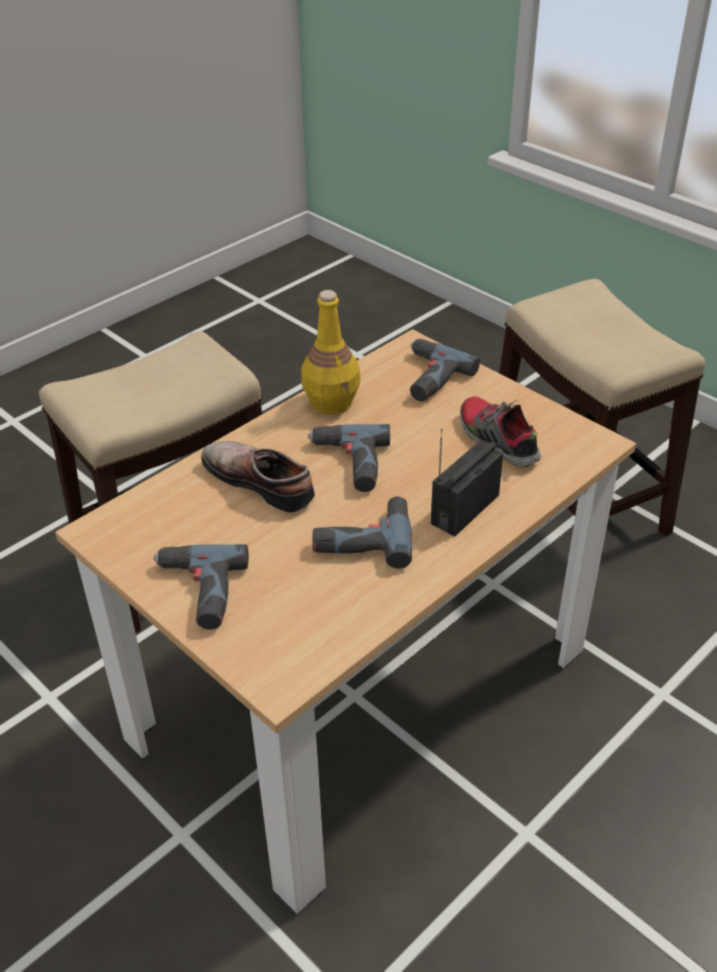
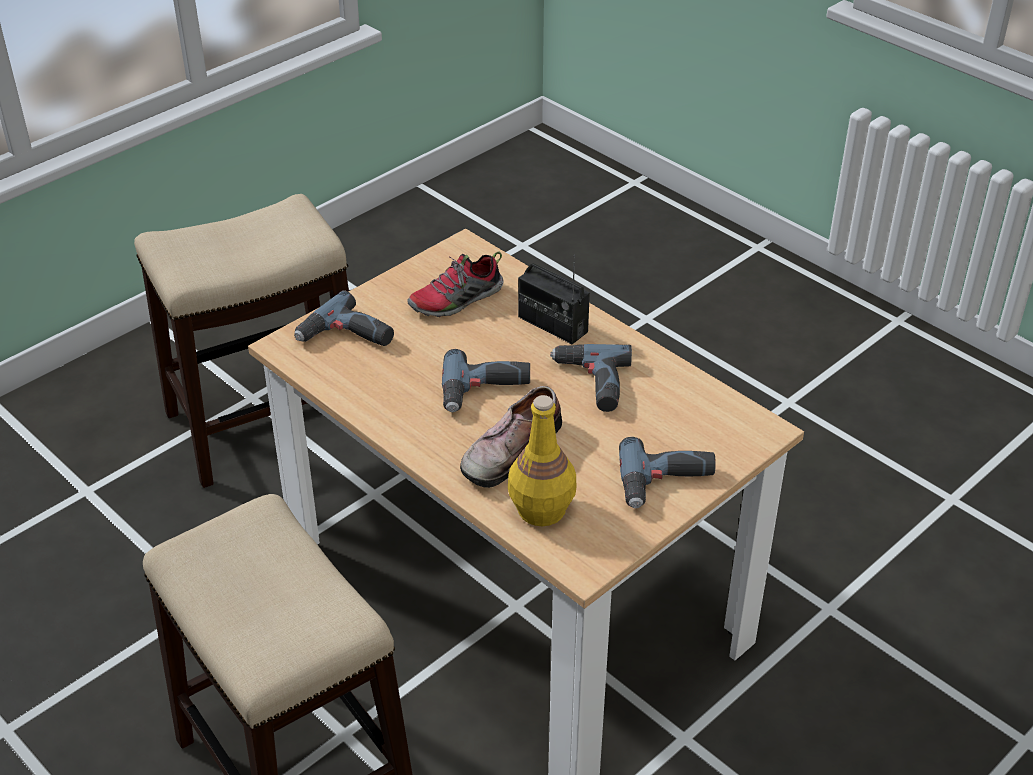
camera: 90 degrees left, 0 degrees up
(332, 402) = (380, 403): yellow bottle -> yellow bottle (541, 509)

